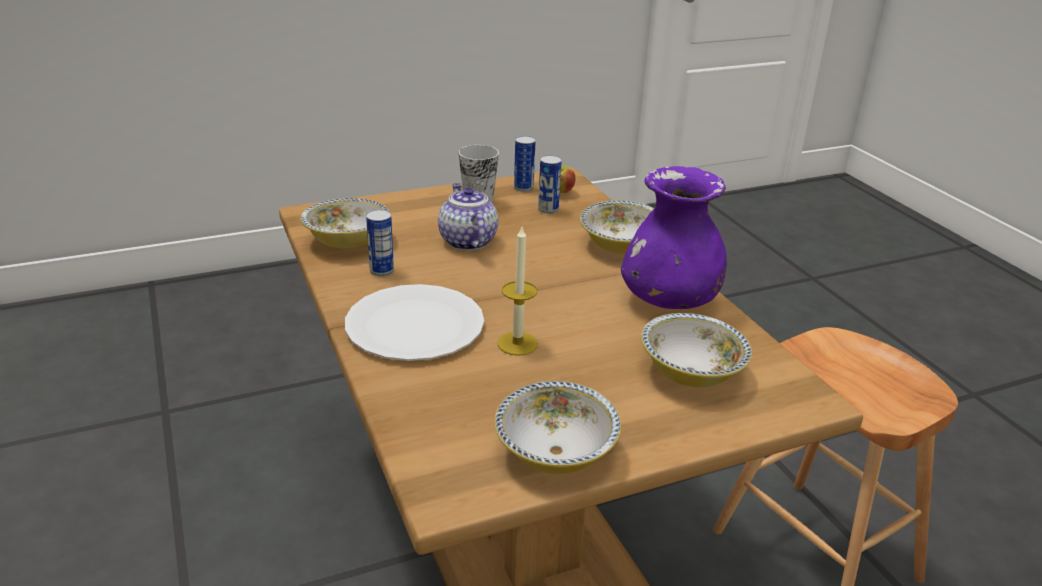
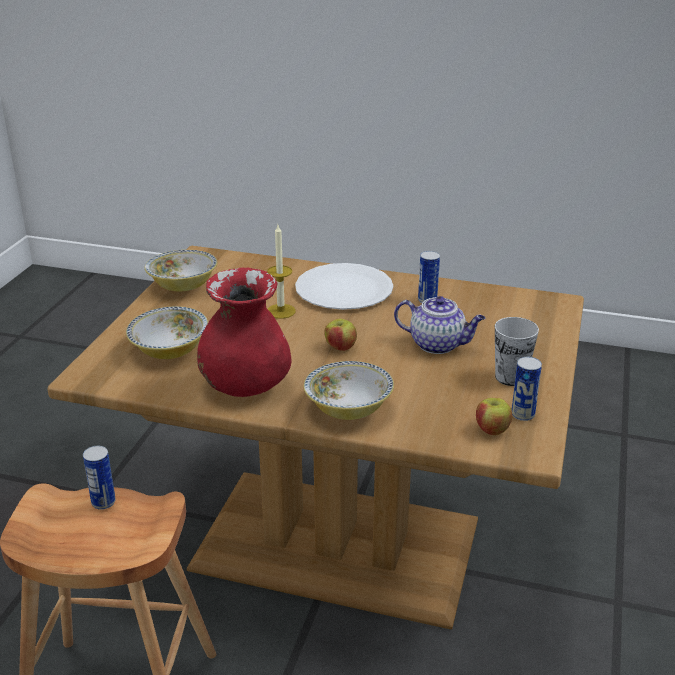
camera: 130 degrees right, 0 degrees up
(347, 241) = (489, 301): bowl -> none
(539, 282) = (340, 347): none -> apple
(548, 209) = (458, 406): can -> can (103, 502)
(669, 301) = (245, 386): purple vase -> red vase

